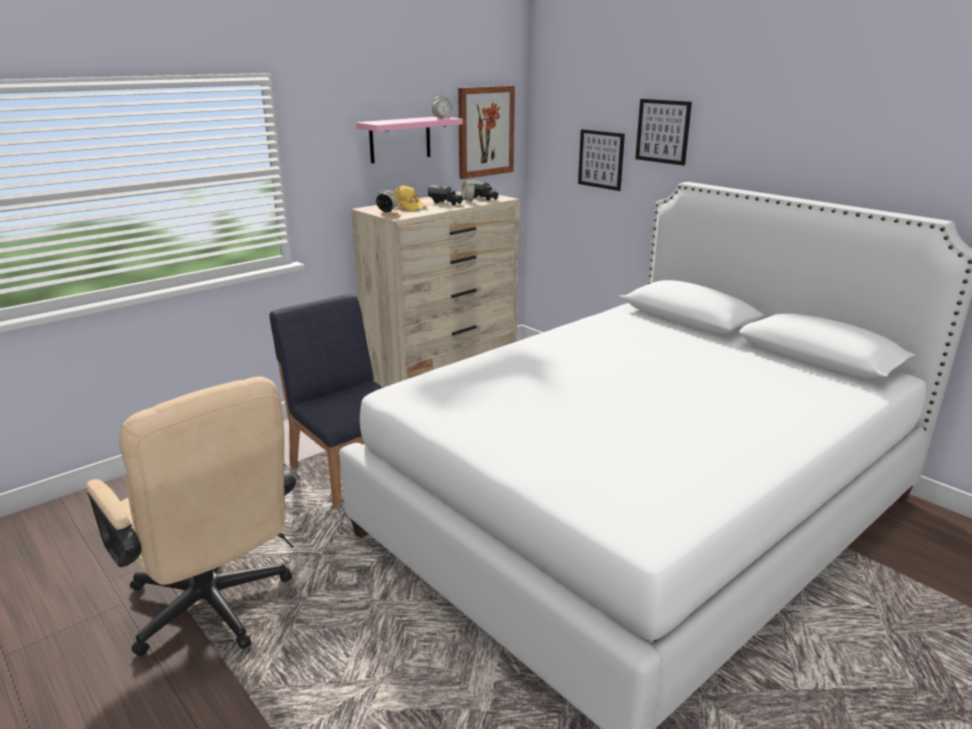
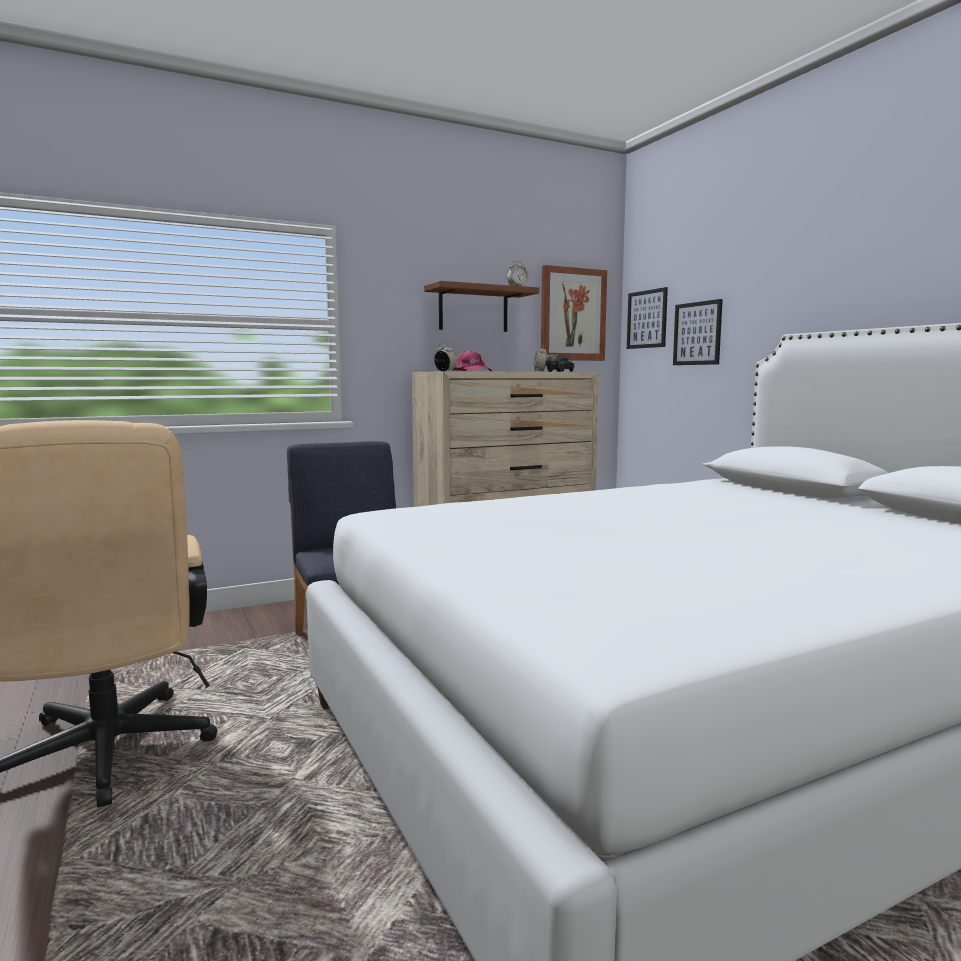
camera: 15 degrees right, 15 degrees down
(400, 139) = (473, 309): pink shelf -> brown shelf
(408, 206) = (471, 371): yellow cap -> pink cap
(446, 203) = (515, 371): toy truck -> none
(663, 131) = (765, 286): picture -> picture (647, 319)

